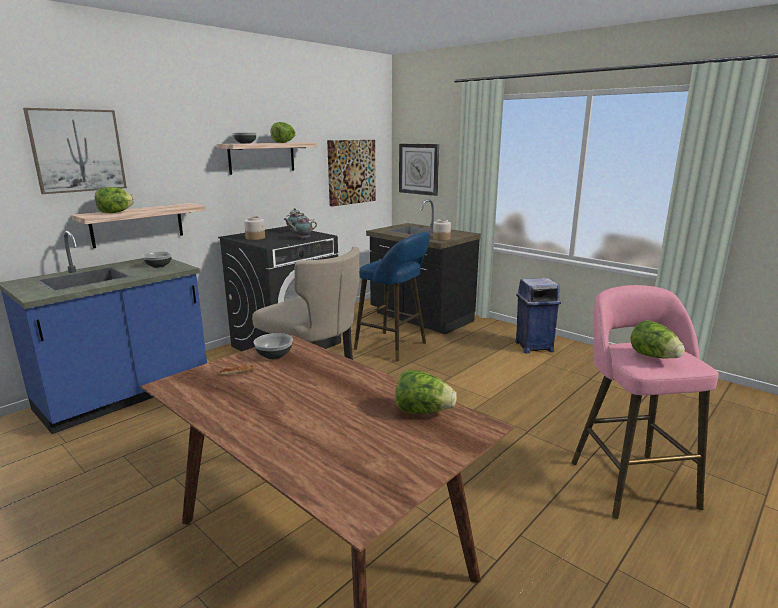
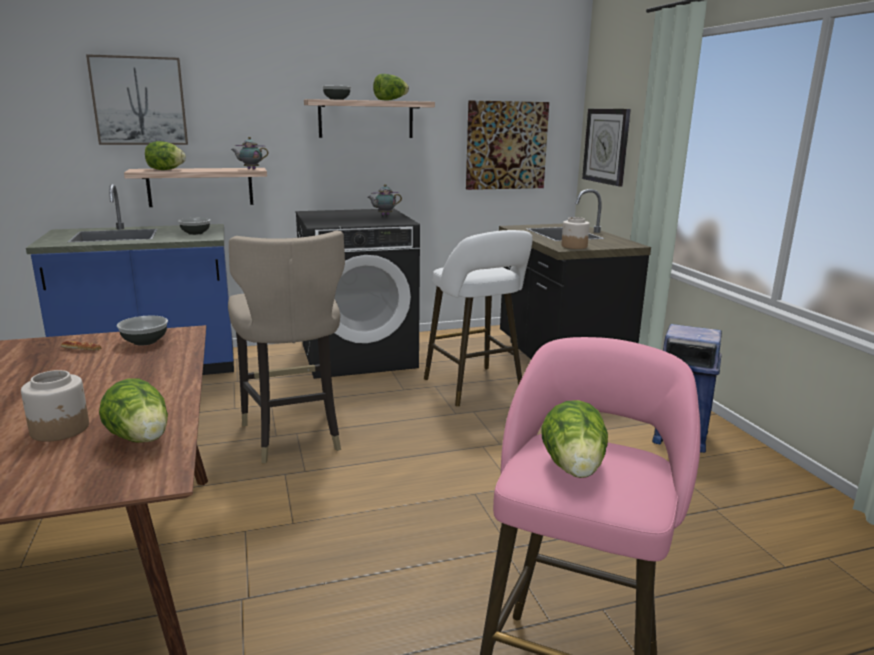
camera: 30 degrees right, 0 degrees up
(255, 238) = (326, 216): jar -> jar (60, 429)
(303, 239) = (370, 223): teapot -> teapot (250, 169)
(394, 347) = (476, 388): blue stool -> white stool

